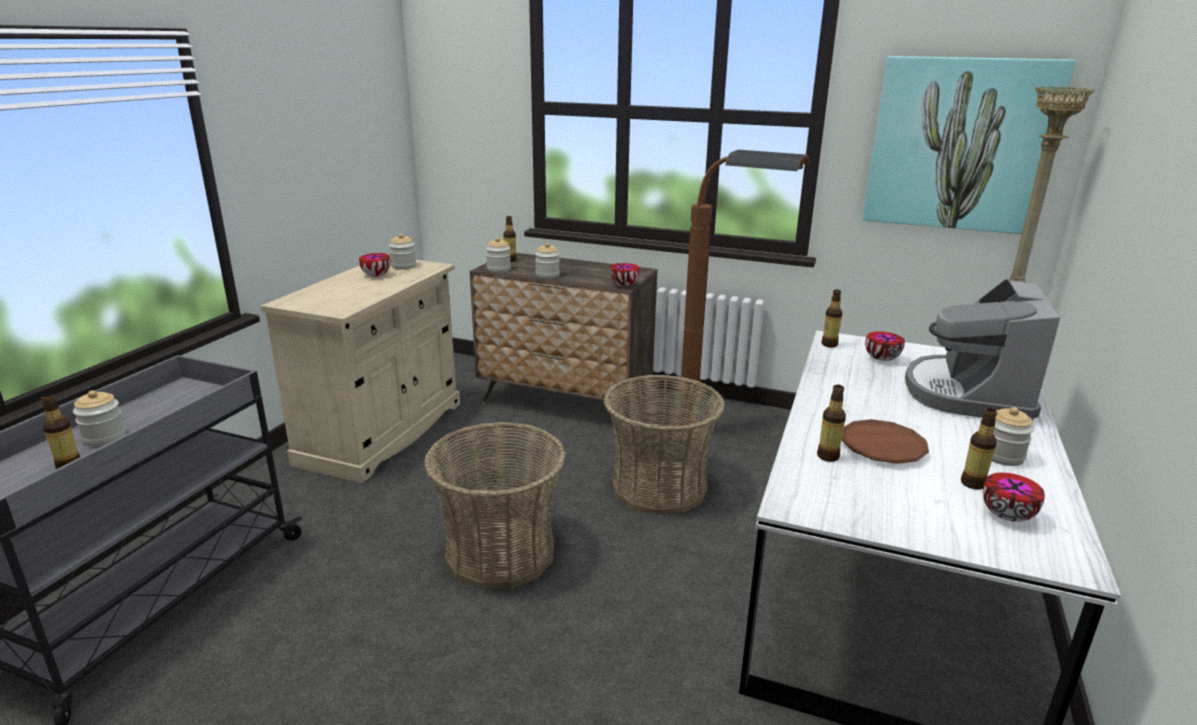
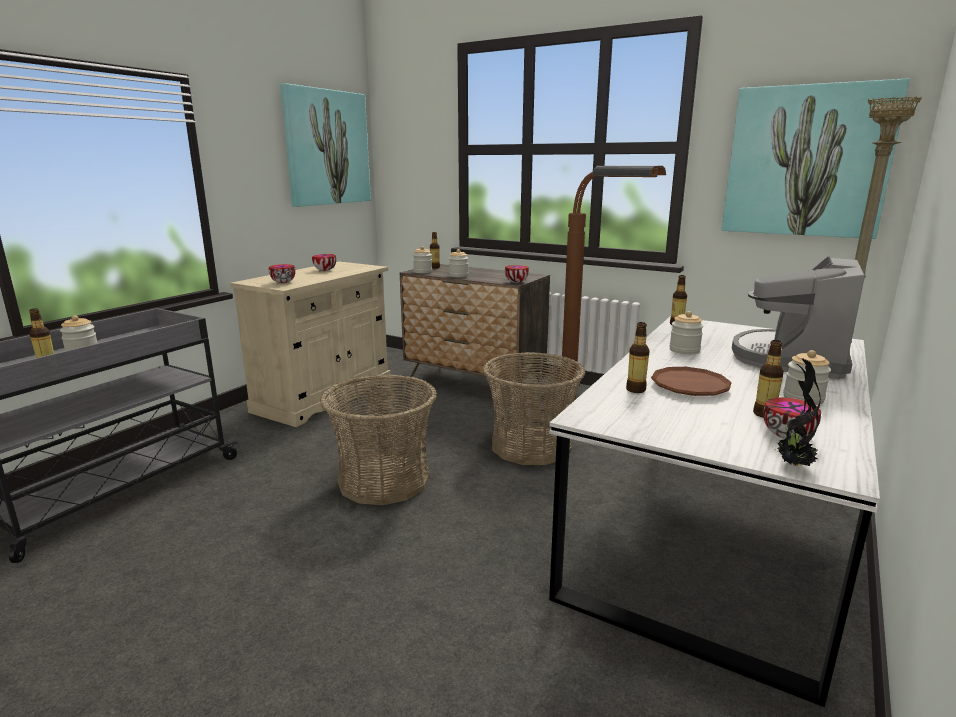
camera: 10 degrees right, 5 degrees down
(358, 105) = (326, 148): none -> picture
(403, 266) = (349, 266): jar -> jar (684, 350)
(881, 358) = (720, 334): bowl -> bowl (283, 282)
(1026, 556) = (792, 465): none -> potted plant

